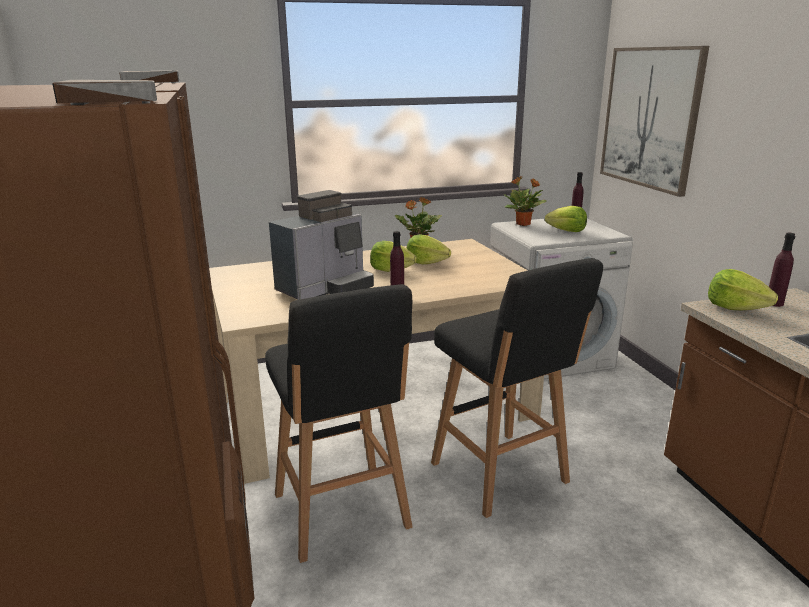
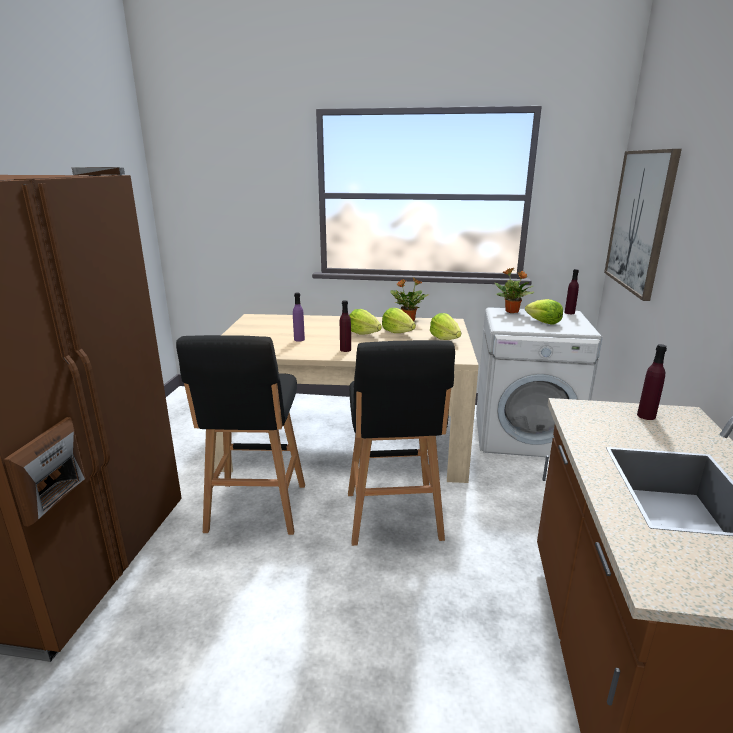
camera: 25 degrees right, 0 degrees up
(326, 288) = (299, 339): coffee machine -> purple bottle
(735, 308) = (595, 412): lettuce -> lettuce (445, 339)

